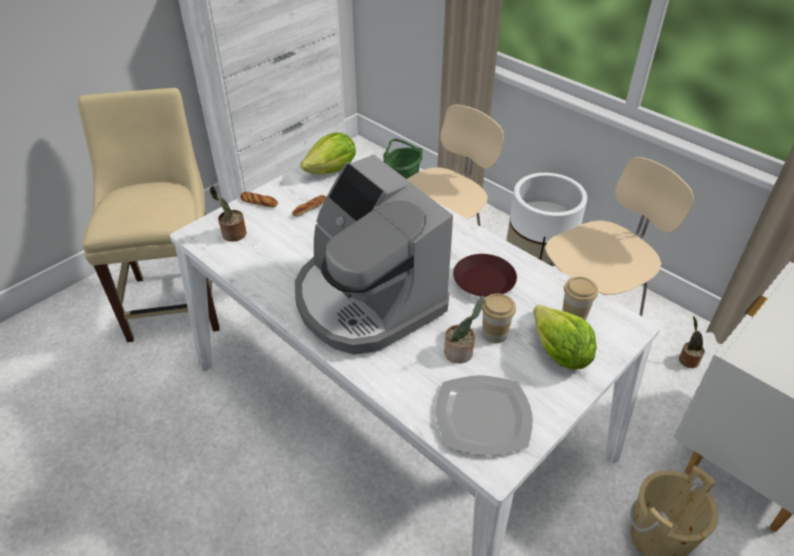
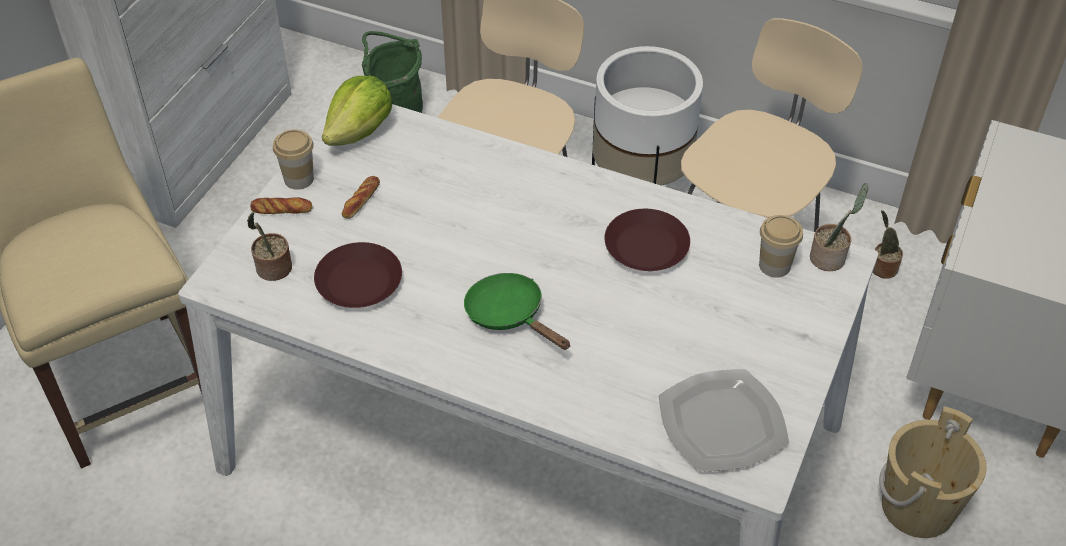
camera: 20 degrees left, 5 degrees up
(281, 255) = (360, 281): none -> brown plate
(366, 300) = (510, 315): coffee machine -> green frying pan
(460, 352) = (660, 351): potted plant -> potted plant (830, 258)
(494, 334) = (690, 315): cup -> cup (299, 179)
(559, 354) = (777, 319): lettuce -> none

